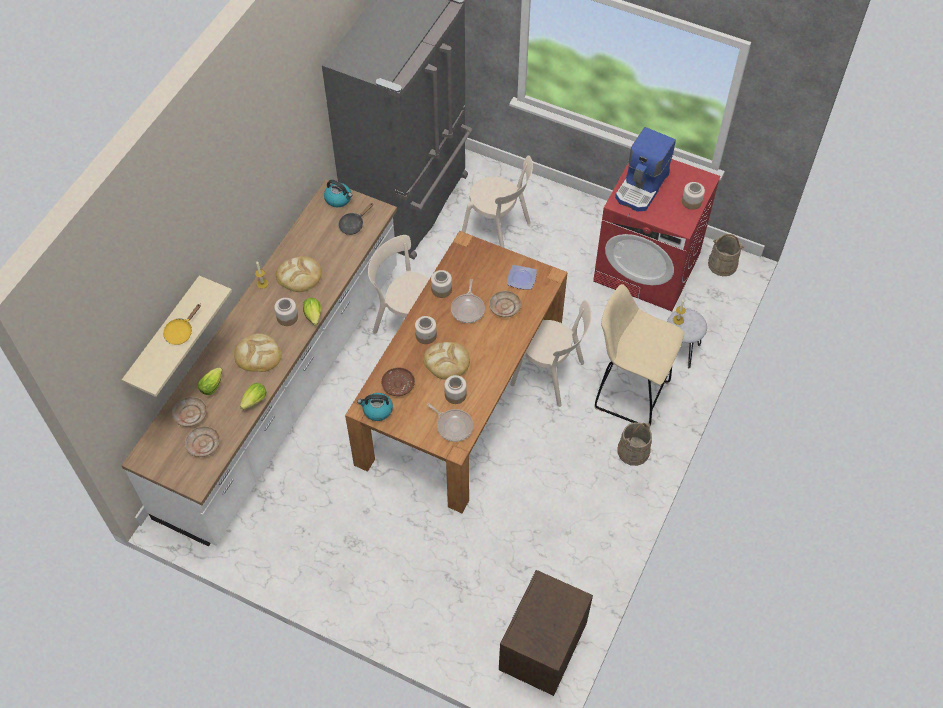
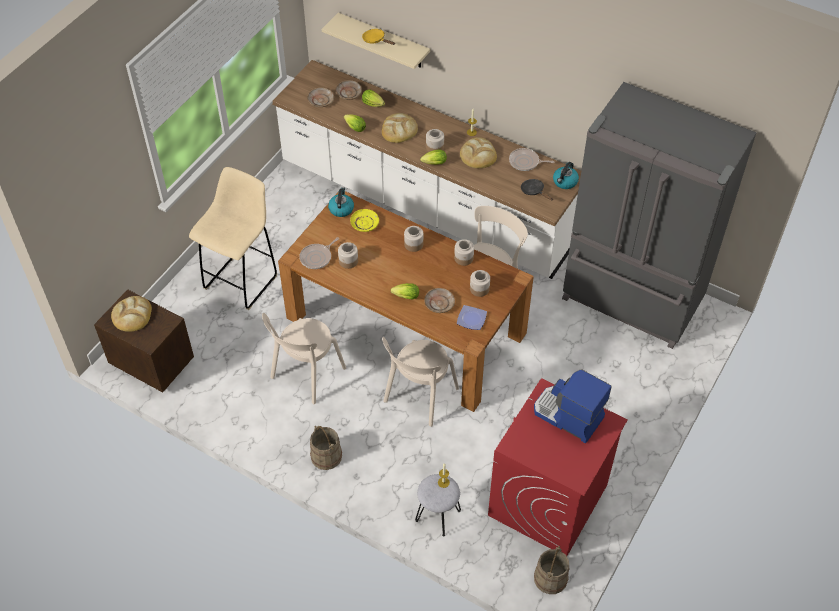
camera: 95 degrees right, 5 degrees down
(398, 384) = (365, 223): brown plate -> yellow plate
(446, 361) = (384, 257): bread -> bread (132, 315)
(468, 309) = (440, 276): frying pan -> frying pan (525, 162)
(498, 232) = (596, 370): beige chair -> beige chair (306, 375)
(499, 338) = (404, 296): none -> lettuce
(629, 394) = (390, 461): beige stool -> beige stool (242, 281)
(692, 201) = (546, 460): jar -> jar (479, 289)

